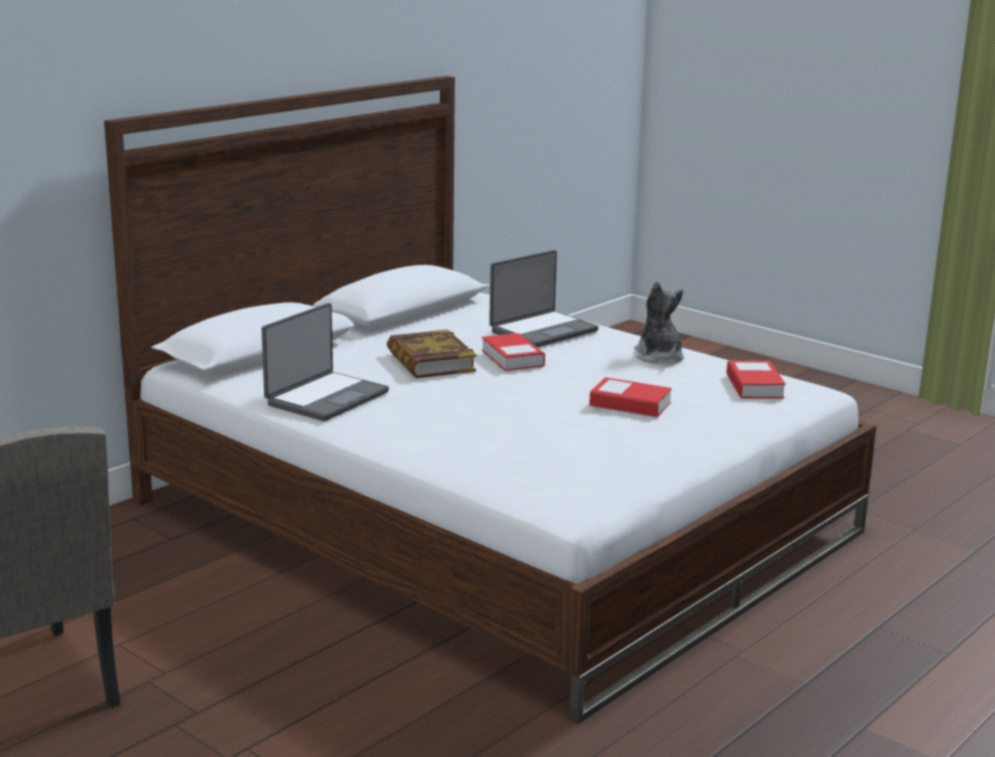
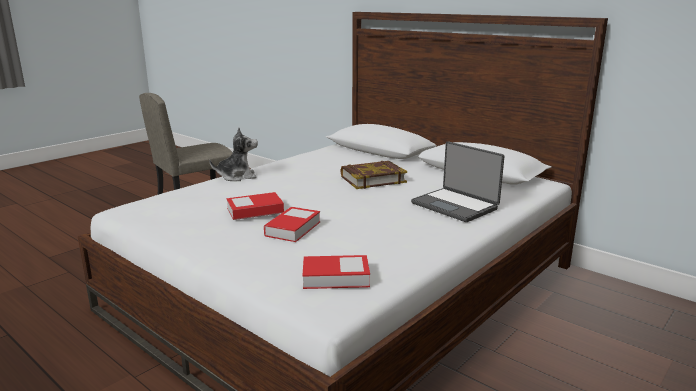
camera: 90 degrees right, 0 degrees up
(325, 398) = (308, 162): laptop -> none
(512, 358) = (385, 197): book -> book (255, 211)
(658, 357) = (410, 243): plush toy -> plush toy (237, 176)

